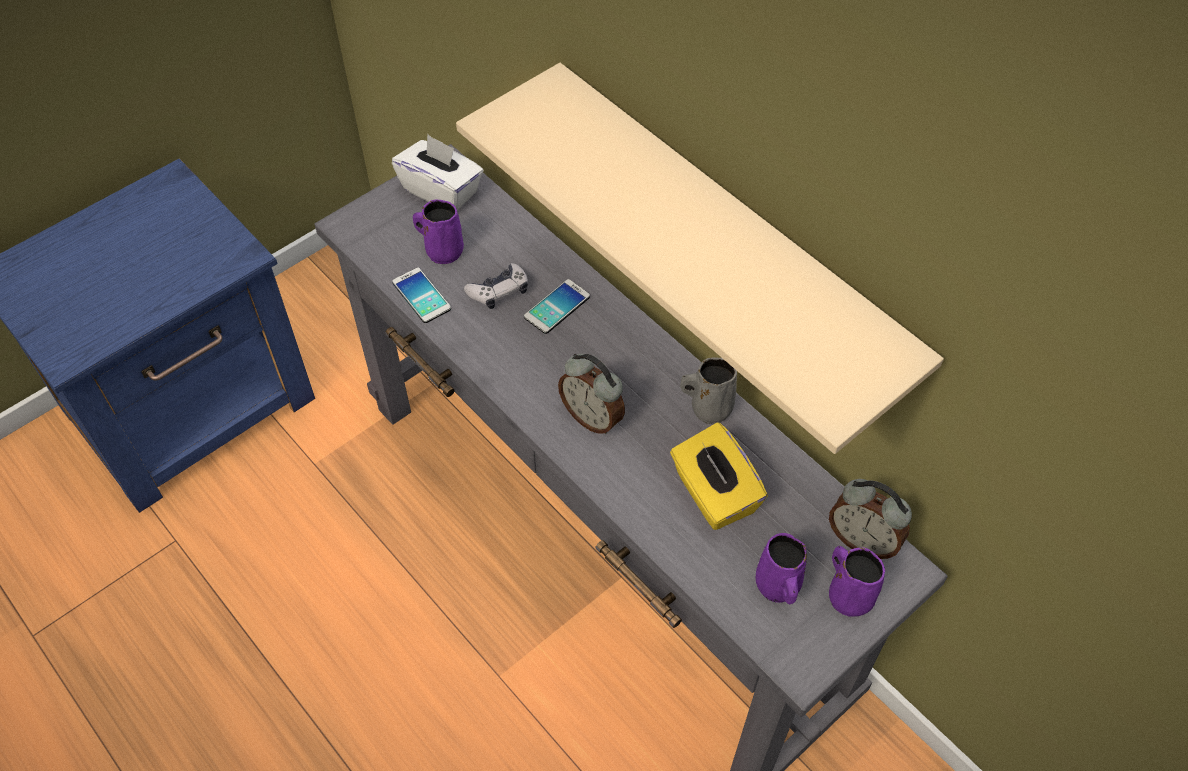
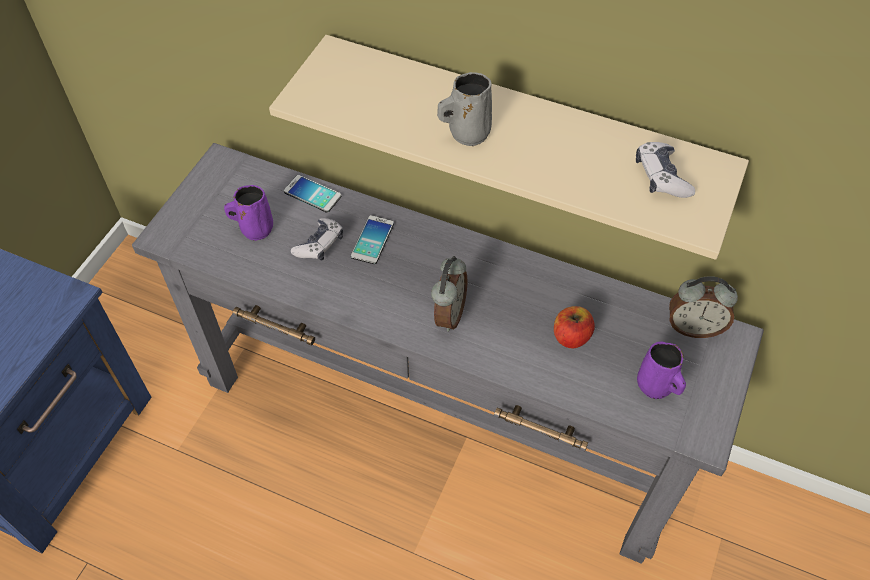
camera: 25 degrees left, 0 degrees up
(421, 296) = (257, 271): phone -> phone (312, 194)
(441, 190) = (227, 181): white tissue box -> none
(593, 417) = (448, 314): alarm clock -> alarm clock turned 90 degrees counterclockwise
(708, 408) = (530, 274): grey mug -> grey mug (467, 133)
(713, 494) = (571, 336): yellow tissue box -> apple
(826, 340) = (661, 177): none -> game controller
(848, 595) = (707, 371): purple mug -> none

